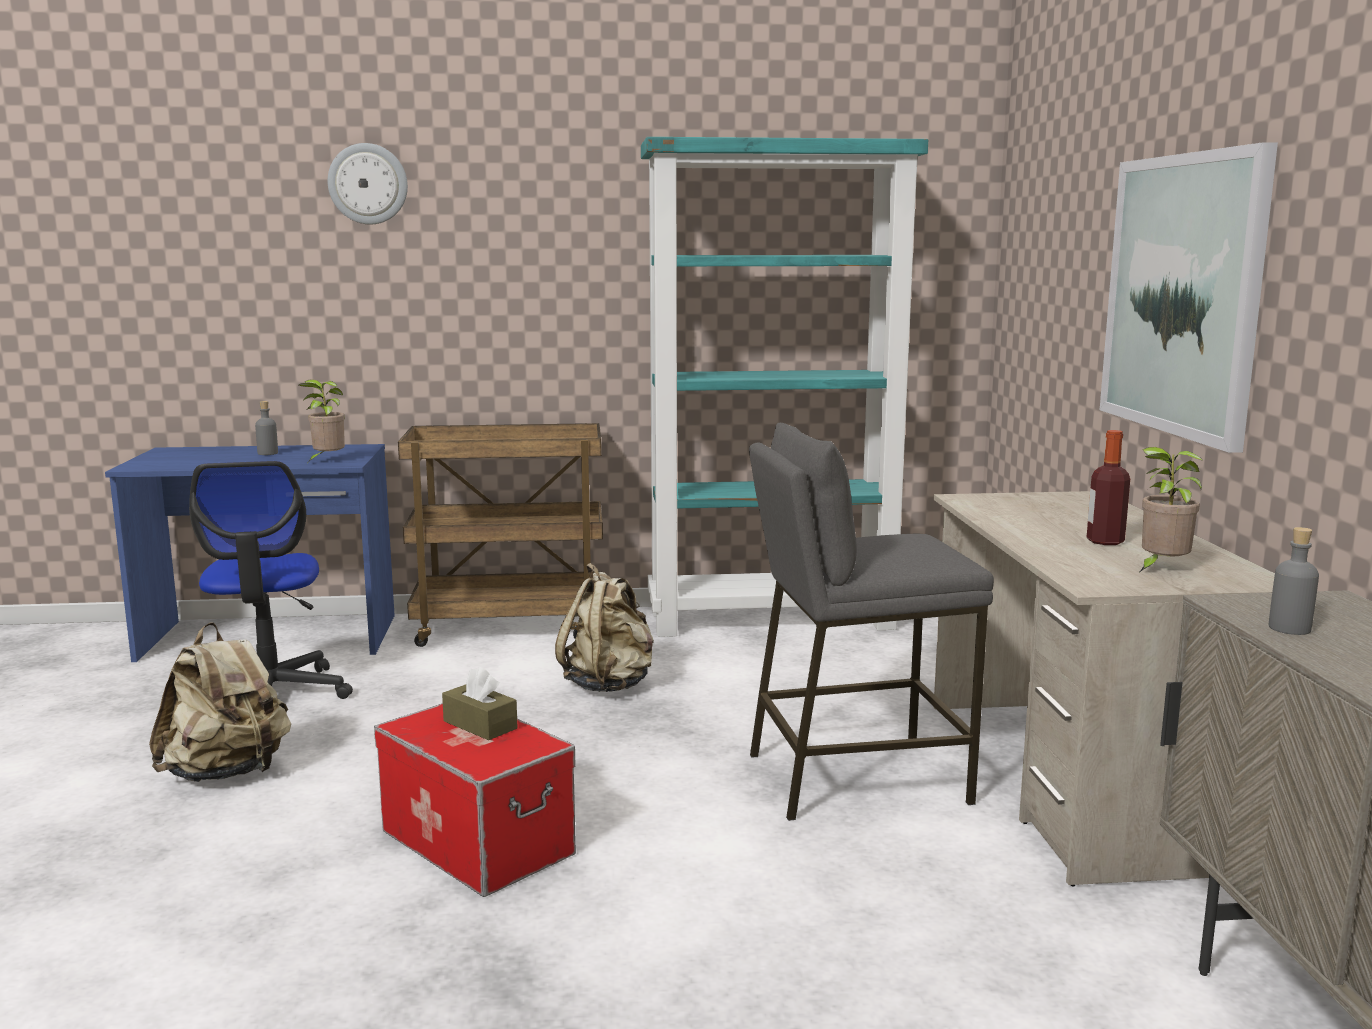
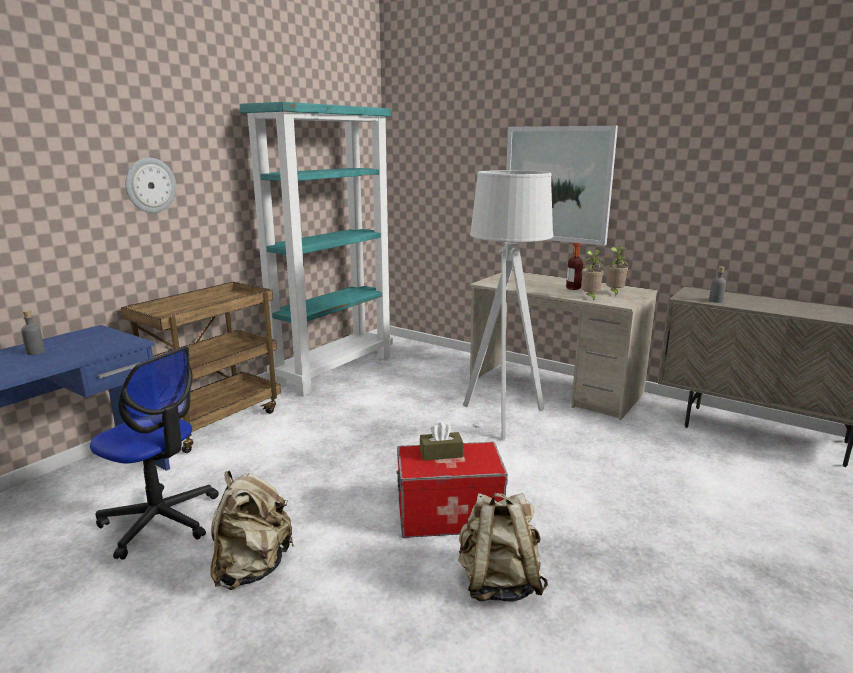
camera: 50 degrees left, 5 degrees up
(327, 461) = (110, 344): potted plant -> potted plant (590, 298)
(368, 184) = (61, 126): wall clock -> wall clock (150, 185)
(609, 685) = (335, 426): beige backpack -> beige backpack (498, 583)
(855, 777) = (502, 417): grey stool -> grey floor lamp

